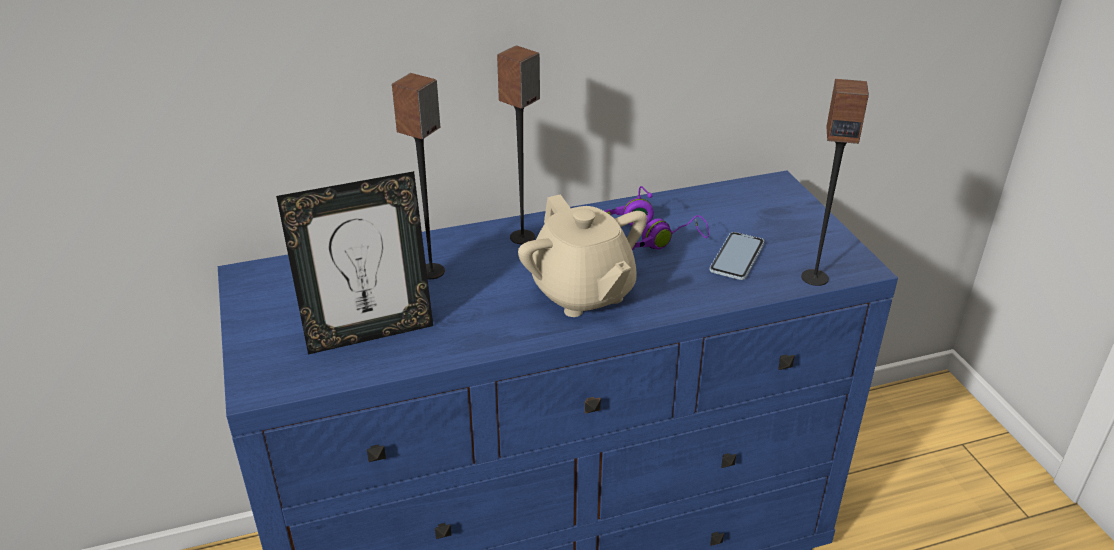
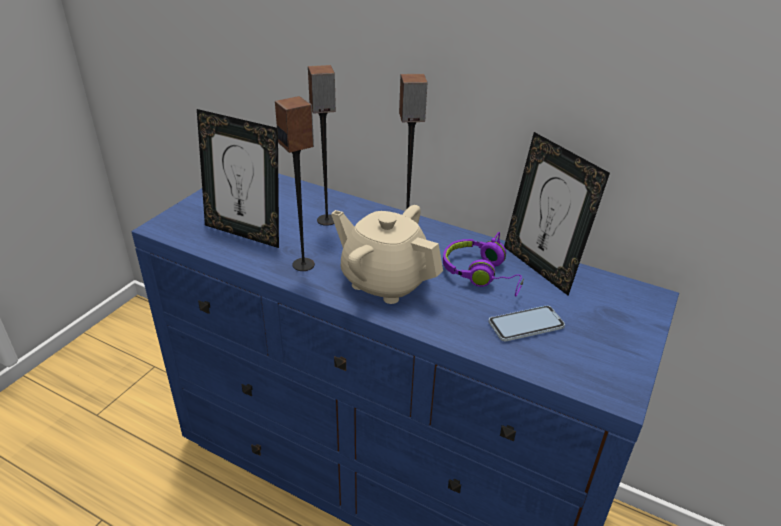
camera: 45 degrees right, 0 degrees up
(582, 293) = (385, 281): beige teapot -> beige teapot turned 105 degrees clockwise
(676, 206) = (540, 267): none -> picture frame
(814, 277) = (564, 376): speaker -> speaker (304, 264)

